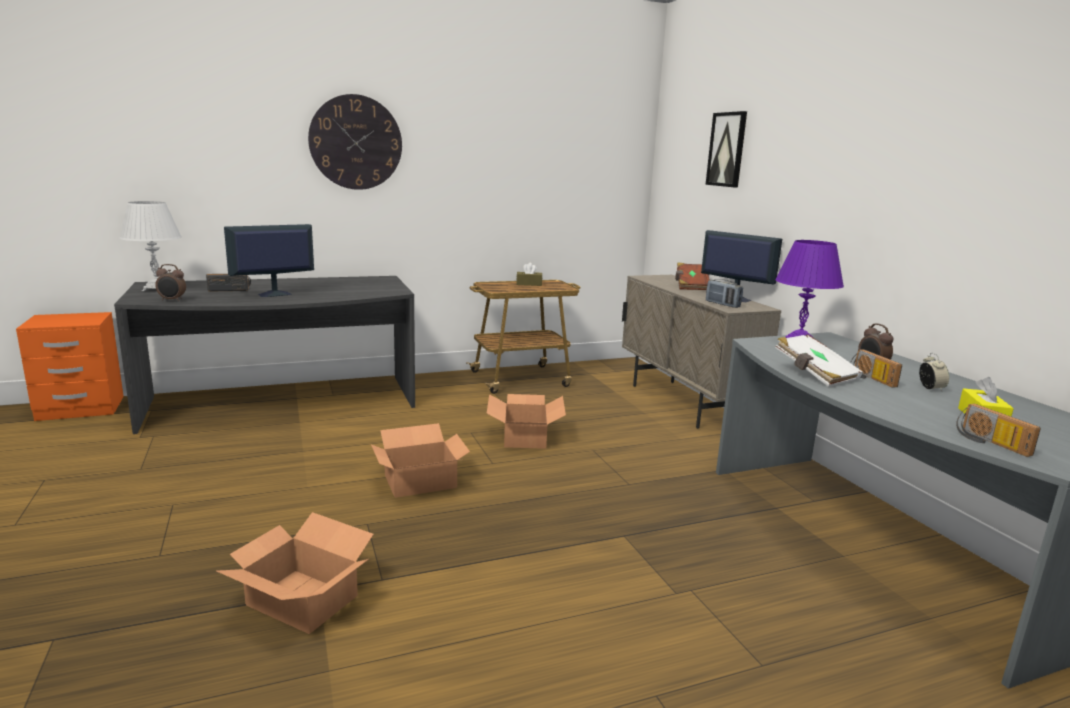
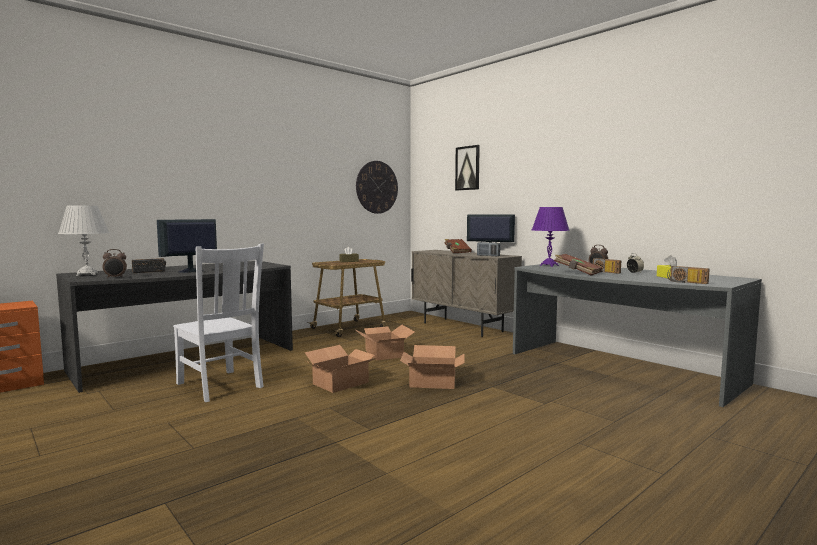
camera: 20 degrees left, 10 degrees down
(278, 456) = (220, 386): none -> white chair
(302, 599) = (329, 447): cardboard box -> cardboard box (432, 382)
(356, 142) = (228, 166): wall clock -> wall clock (377, 187)
(814, 374) = (577, 273): white book -> brown book

